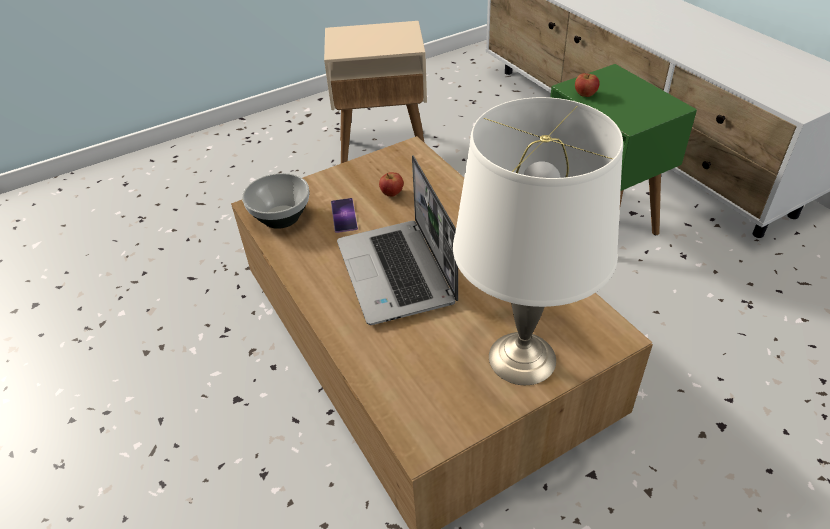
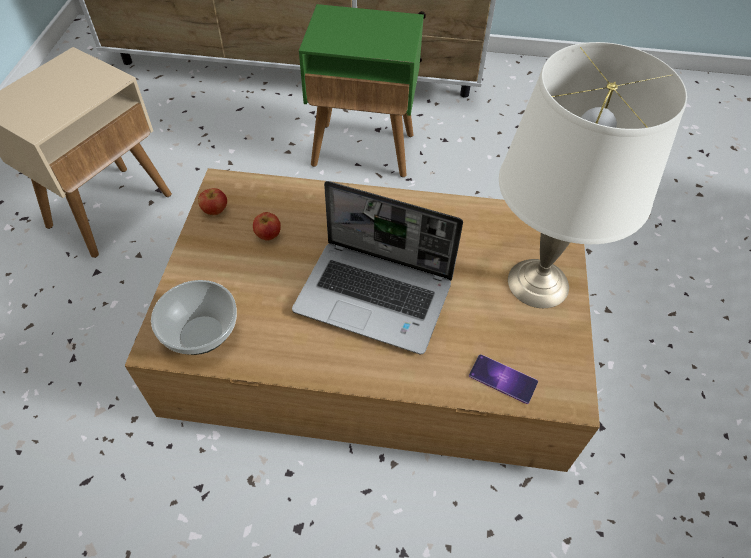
camera: 55 degrees left, 10 degrees up
(344, 215) = (257, 286): phone -> phone (503, 379)
(585, 94) = (336, 44): apple -> apple (215, 210)

